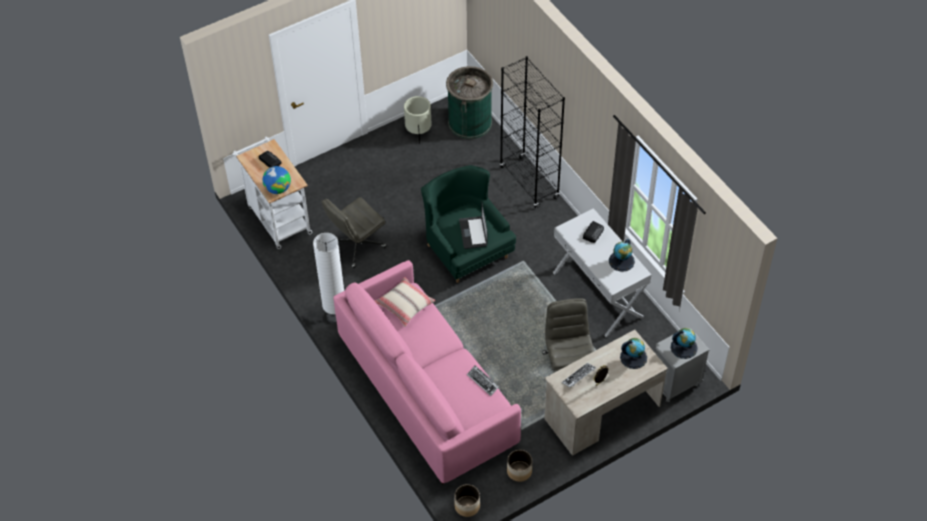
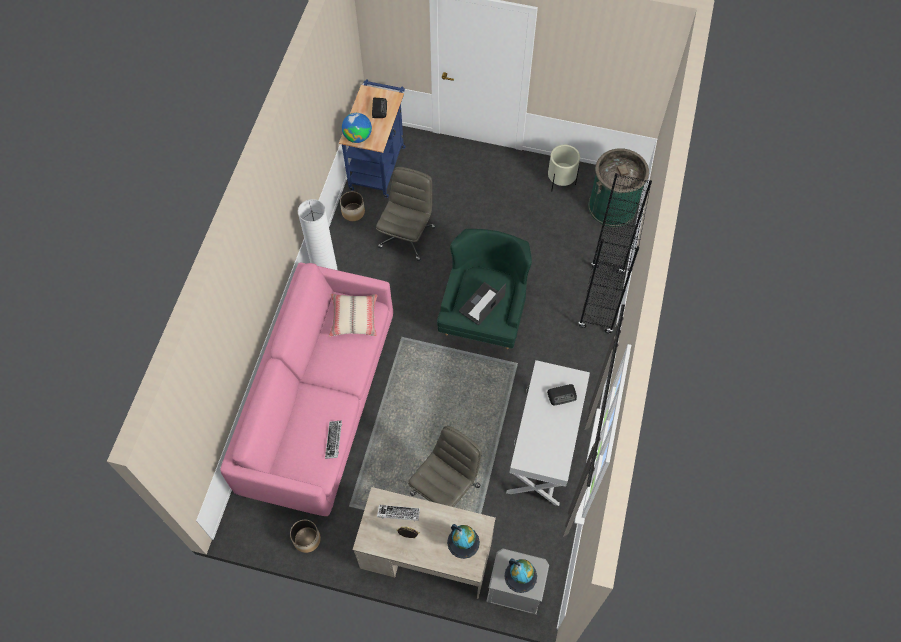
camera: 45 degrees right, 10 degrees up
(277, 217) = (378, 164): white cart -> blue cart
(356, 246) = (407, 236): grey office chair -> grey office chair turned 105 degrees clockwise
(467, 506) = (237, 527): planter -> planter (353, 212)
(621, 261) = (556, 444): globe -> none

